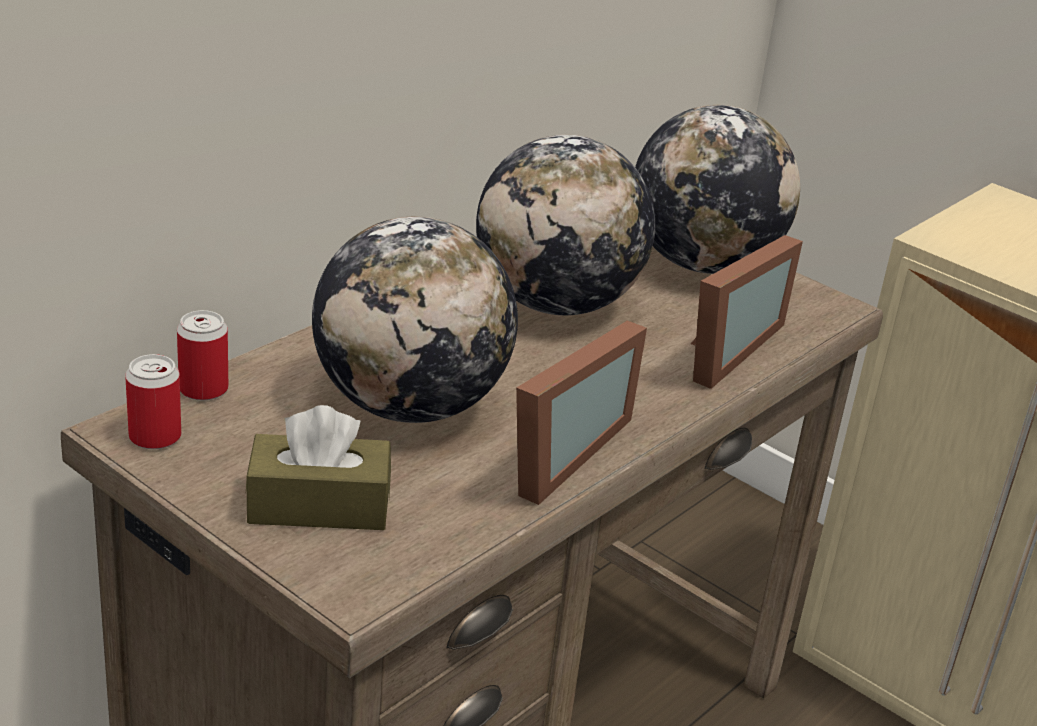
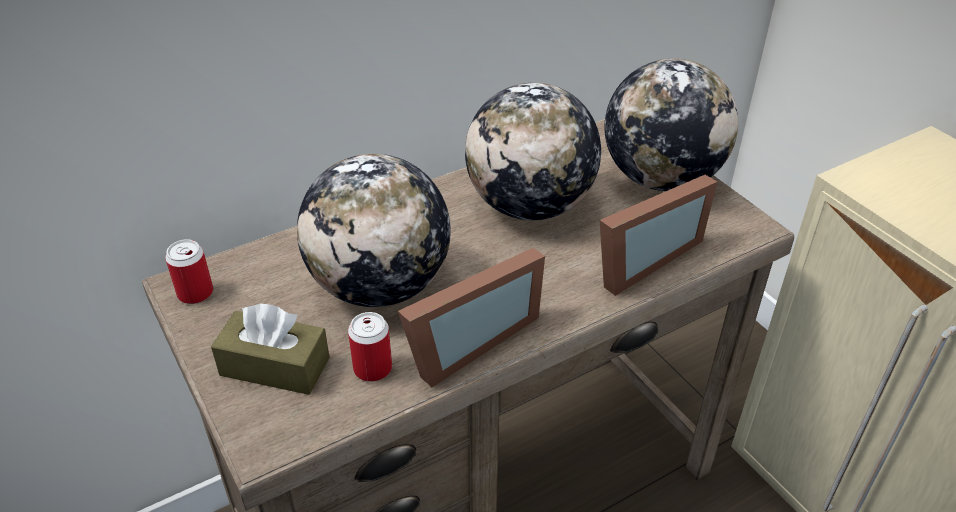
camera: 20 degrees right, 10 degrees up
(203, 389) = (246, 256): can -> can (373, 368)

